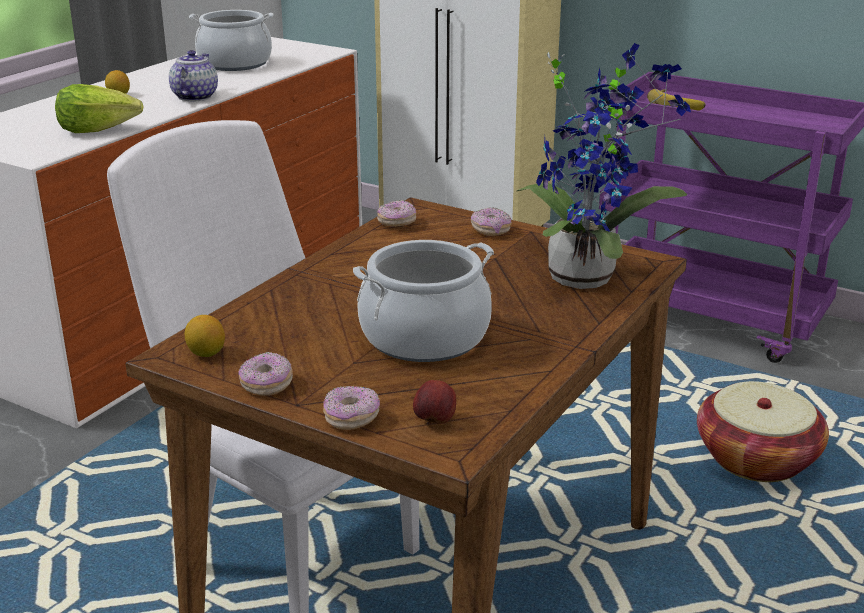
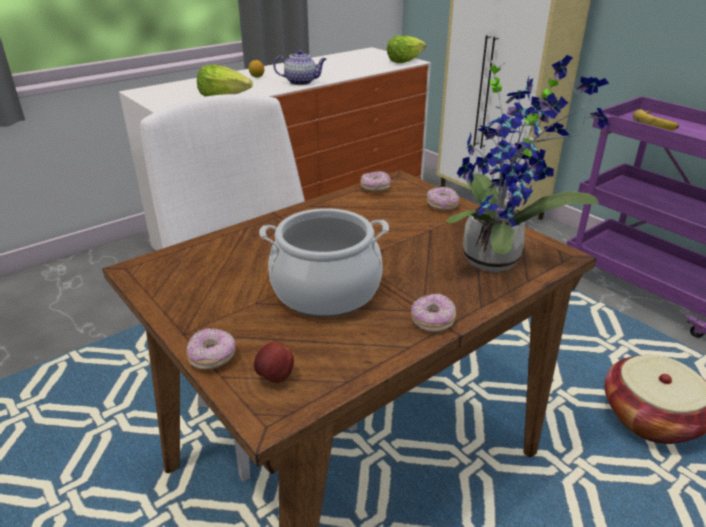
camera: 20 degrees right, 5 degrees up
(195, 97) = (301, 82): teapot -> teapot turned 60 degrees clockwise
(206, 353) = (159, 272): lemon -> none
(235, 64) = (344, 64): cooking pot -> none
(266, 385) = (176, 309): donut -> donut (432, 321)
(319, 51) = (404, 61): none -> lettuce

